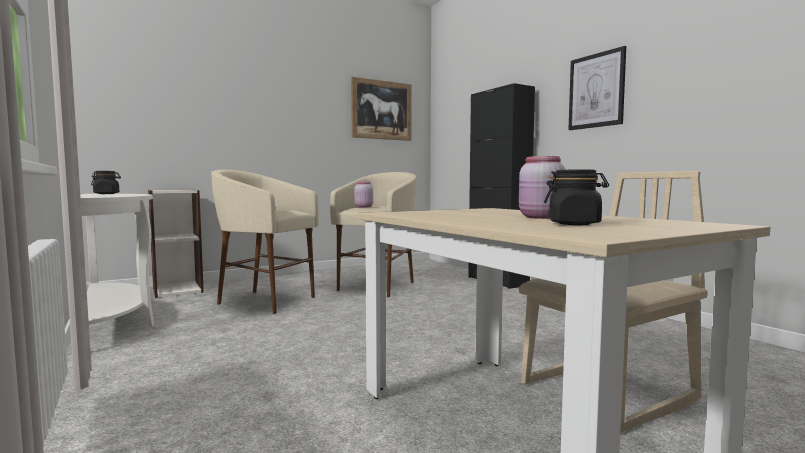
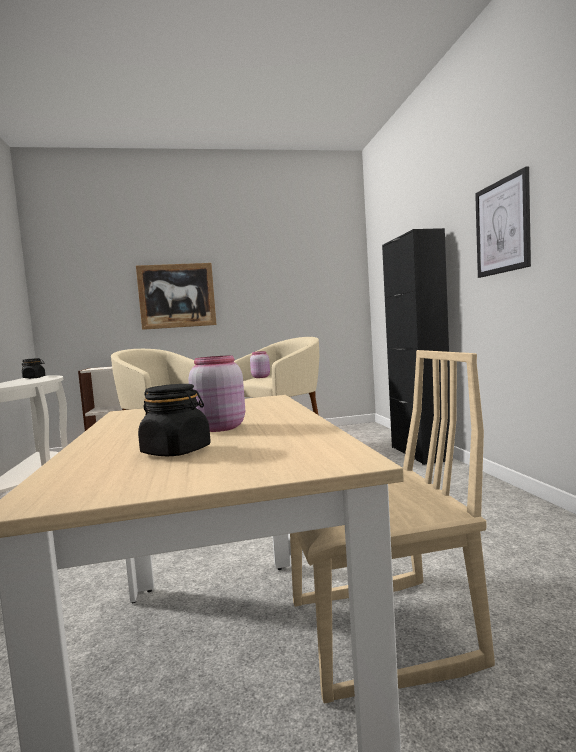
camera: 20 degrees right, 0 degrees up
(382, 110) = (309, 269): picture -> picture (177, 296)

